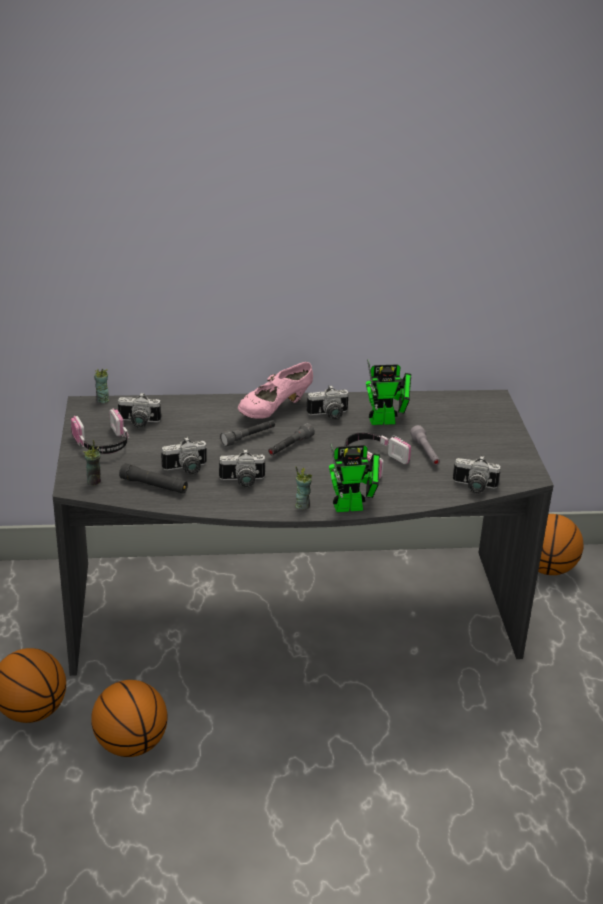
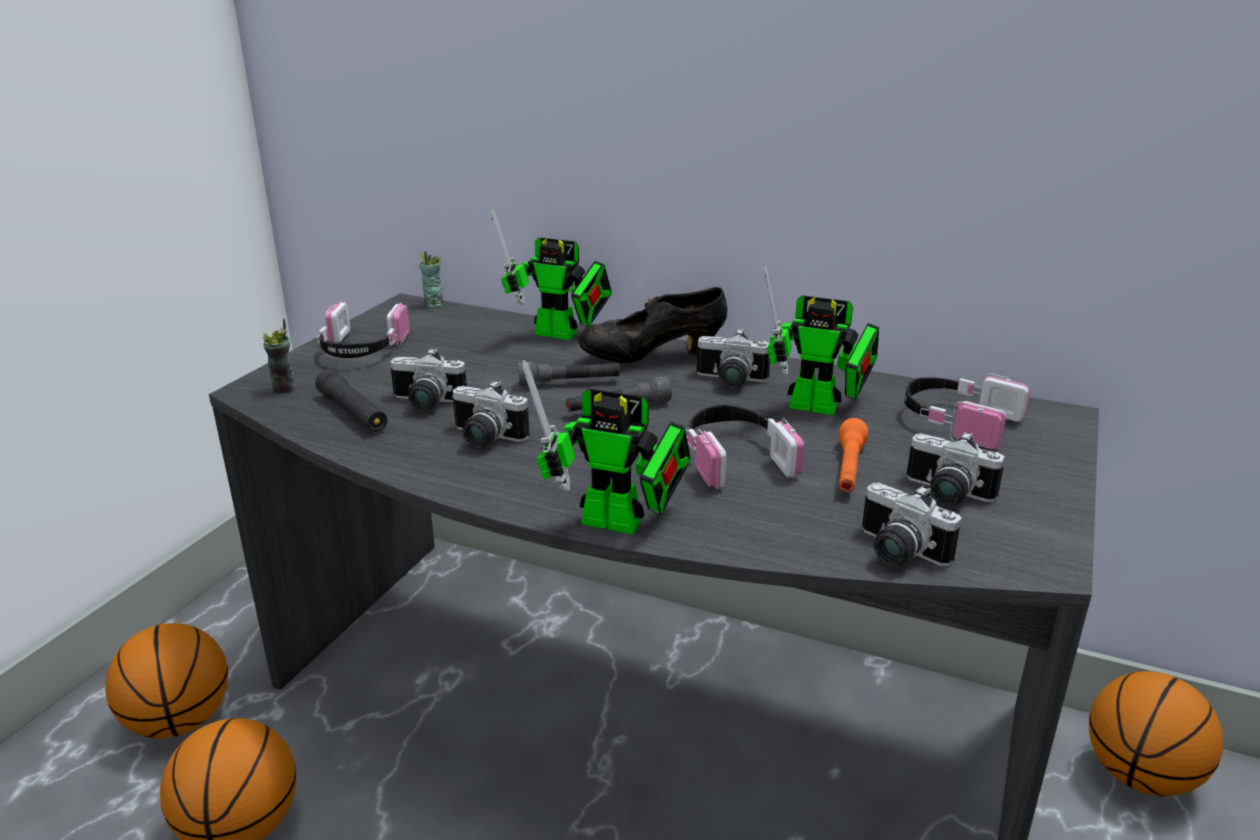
camera: 30 degrees right, 5 degrees down
(138, 423) = (441, 336): camera -> camera (945, 495)
(208, 405) = (562, 335): none -> toy robot
(275, 409) = (652, 358): pink shoe -> black shoe
(302, 505) = (535, 497): cup -> none
(425, 452) = (849, 469): grey flashlight -> orange flashlight
(453, 413) = (957, 422): none -> headphones

